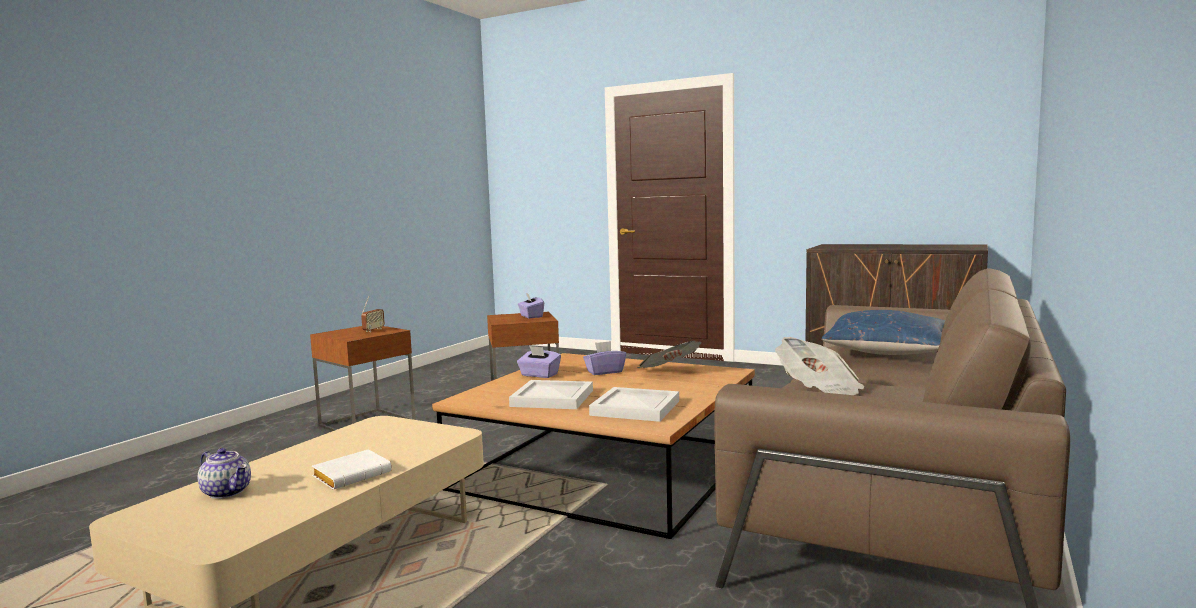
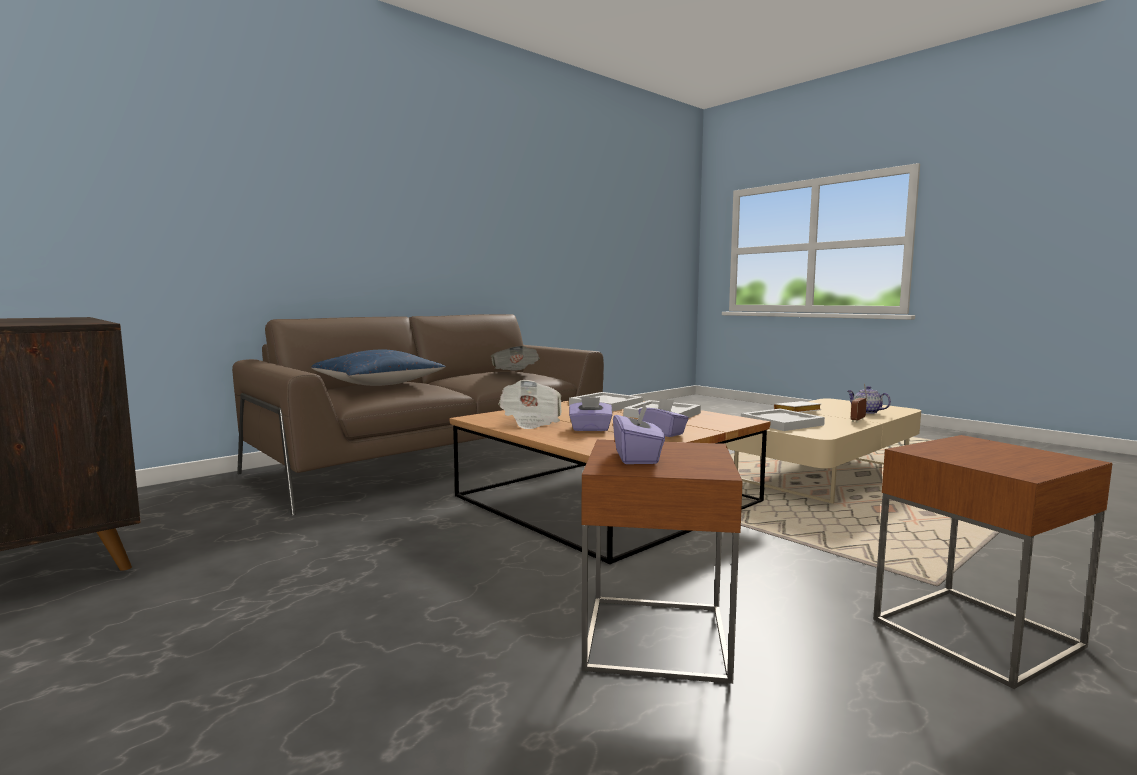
camera: 160 degrees left, 0 degrees up
(373, 330) = (971, 456): radio -> radio (858, 420)
(405, 437) = (781, 423): none -> white tray

